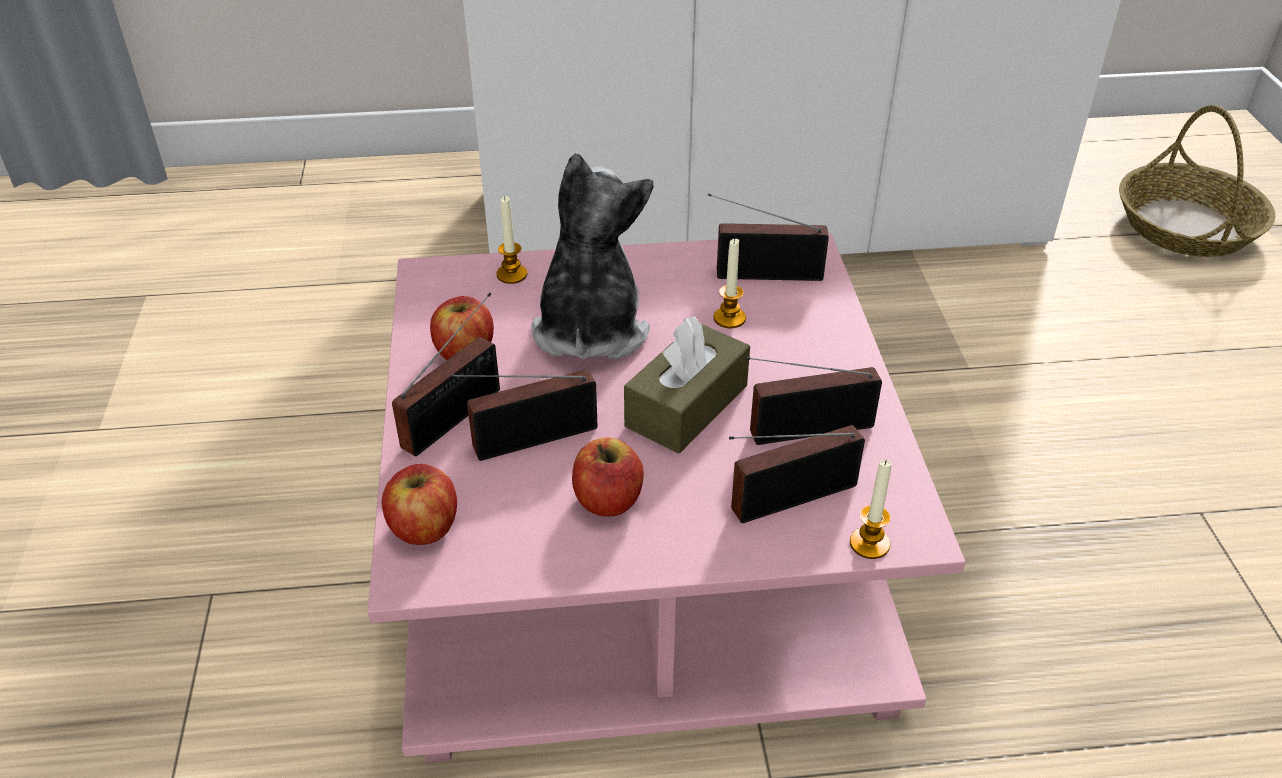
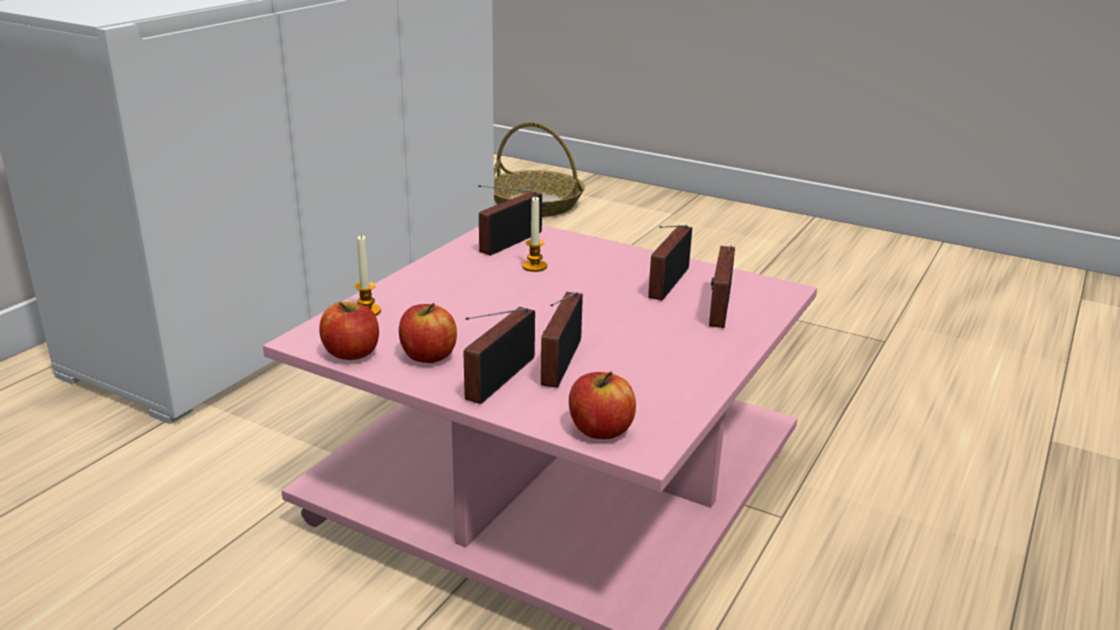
camera: 55 degrees left, 15 degrees down
(458, 415) = (496, 380): radio -> radio turned 135 degrees counterclockwise
(590, 329) = (474, 307): plush toy -> none
(608, 500) = (654, 359): apple -> apple (351, 353)
(686, 406) = (599, 306): brown tissue box -> none
(869, 544) = (779, 302): candle -> none

